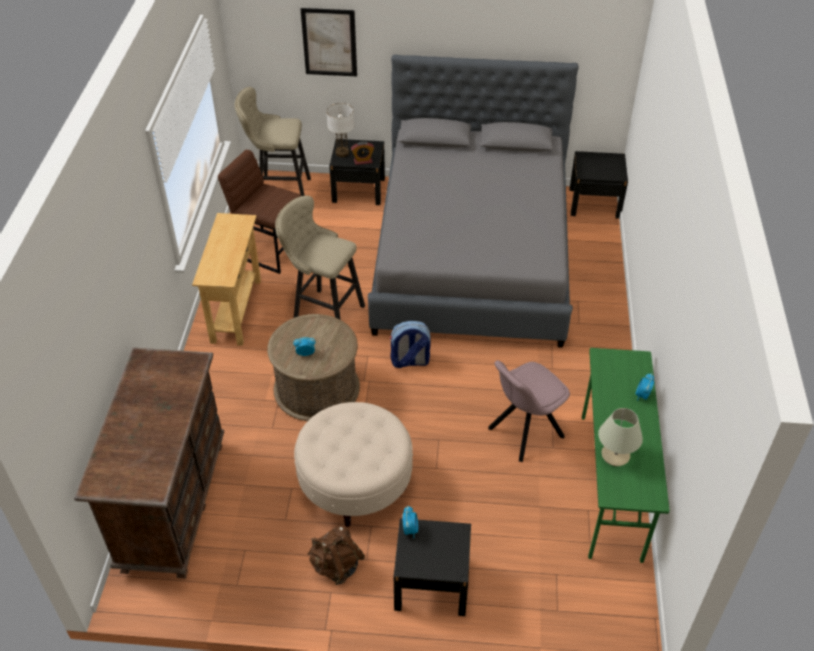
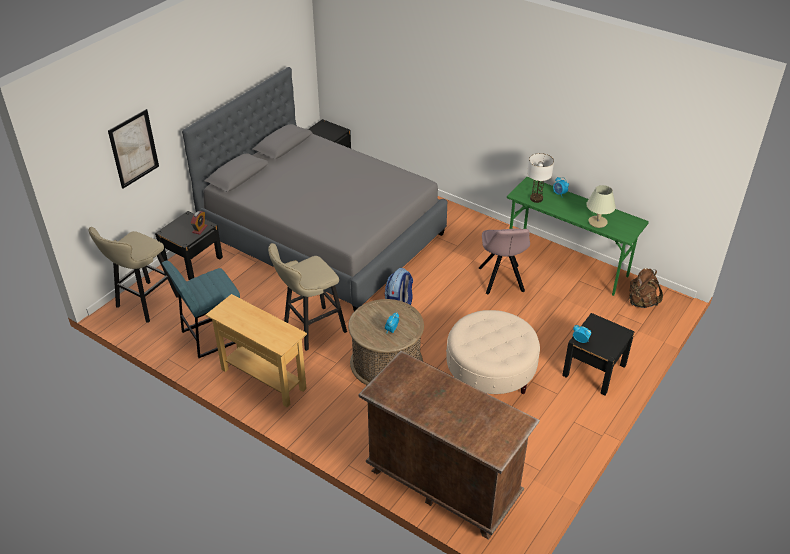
camera: 60 degrees left, 5 degrees down
(269, 251) = (211, 336): brown stool -> blue stool
(336, 566) = (554, 411): brown backpack -> brown backpack (641, 302)
(342, 153) = (177, 236): table lamp -> table lamp (536, 199)

